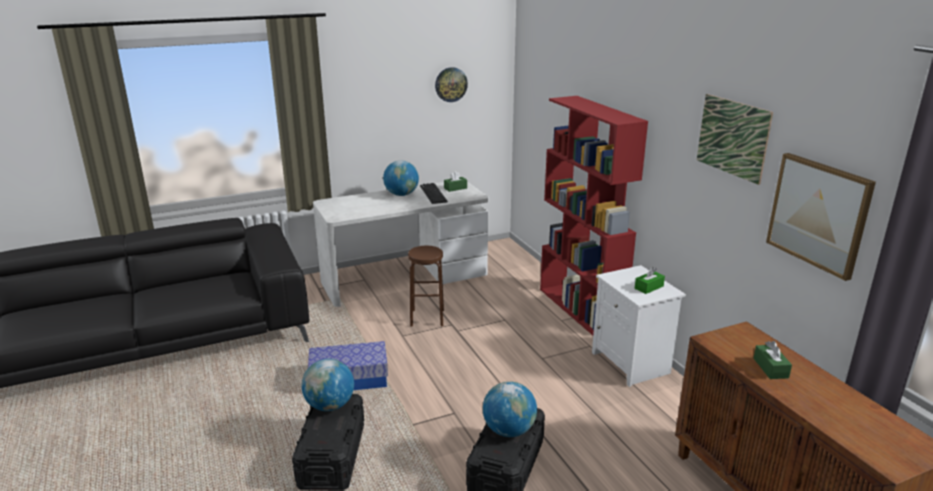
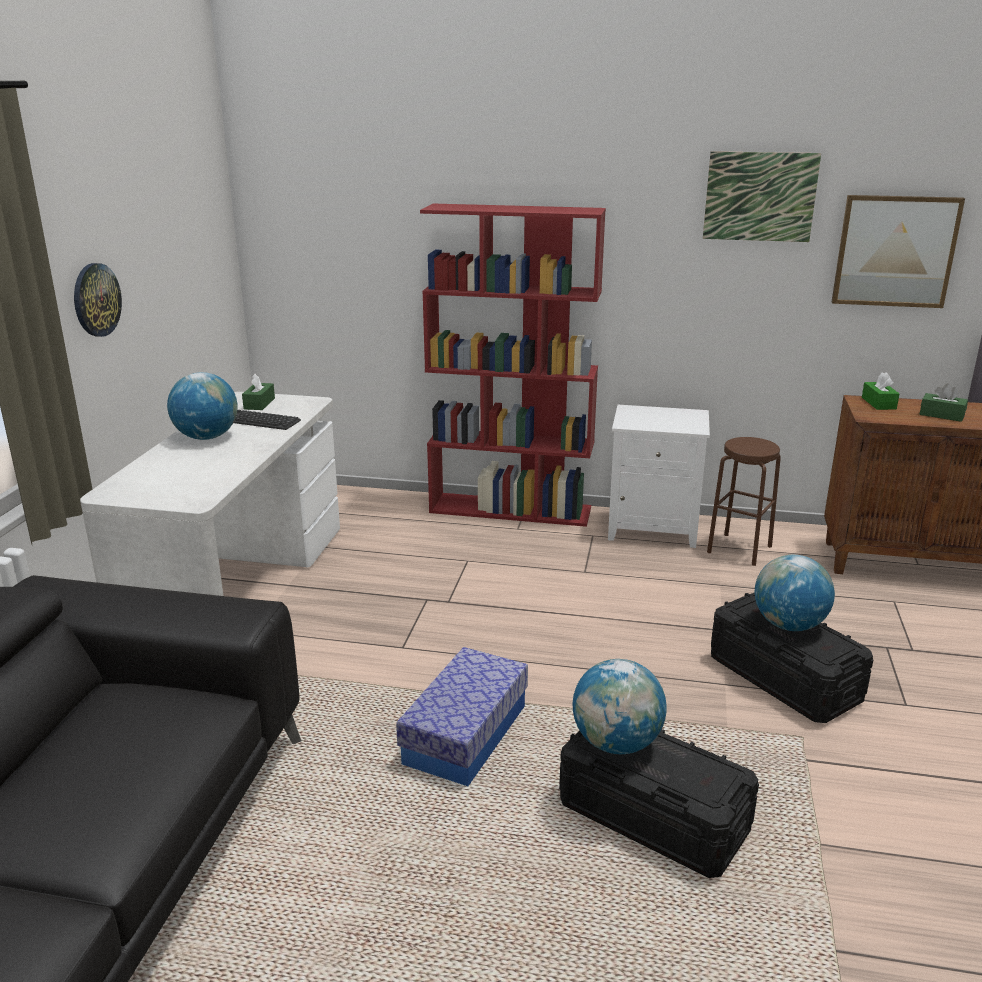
camera: 55 degrees left, 0 degrees up
(427, 318) = (382, 611): brown stool -> brown stool (739, 549)
(451, 84) = (177, 227): wall clock -> wall clock (96, 300)
(649, 287) = (675, 418): green tissue box -> green tissue box (878, 403)

